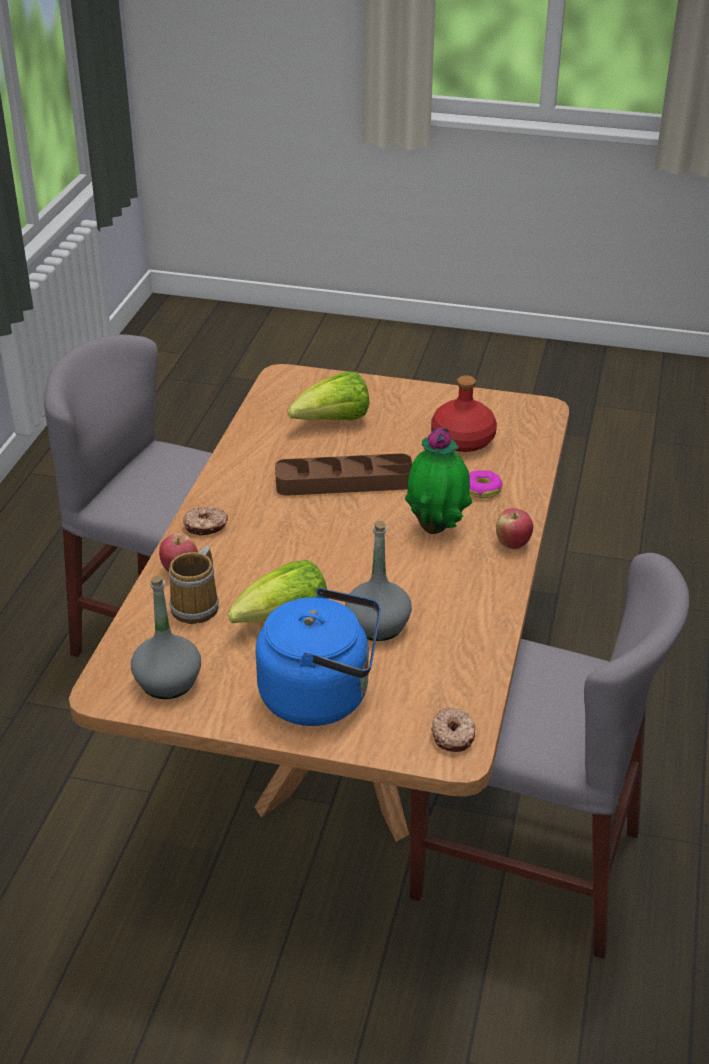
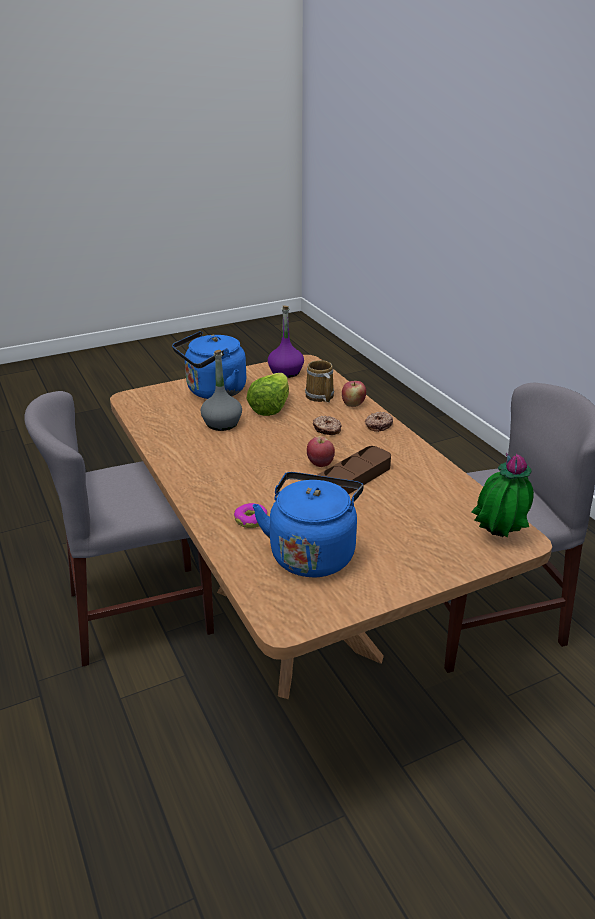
camera: 140 degrees right, 5 degrees down
(167, 682) = (286, 372): grey bottle -> purple bottle
(333, 422) = (422, 519): lettuce -> none
(437, 528) = (250, 481): potted plant -> potted plant (497, 538)
(453, 735) = (137, 402): donut -> donut (327, 430)
(462, 440) = (313, 553): red bottle -> blue kettle
(512, 544) = (191, 493): apple -> apple (320, 464)

